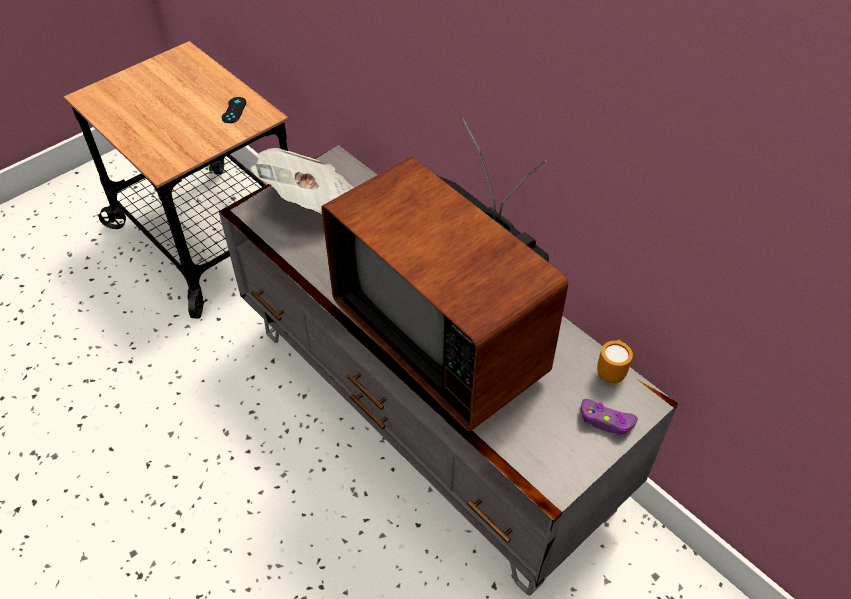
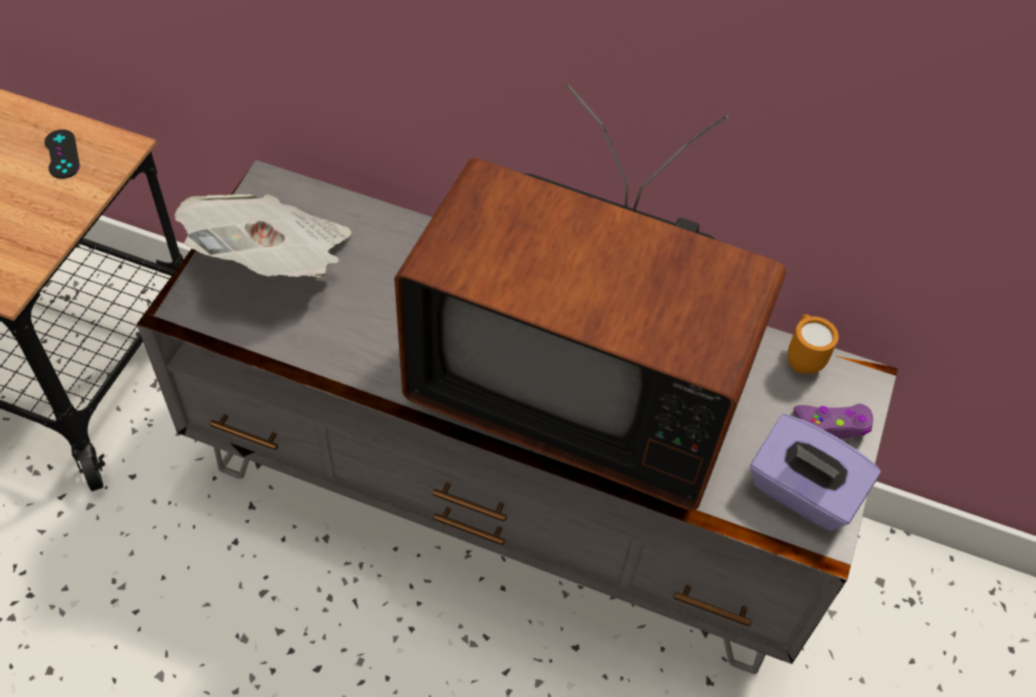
camera: 30 degrees left, 5 degrees up
(556, 453) = (802, 492): none -> purple tissue box

